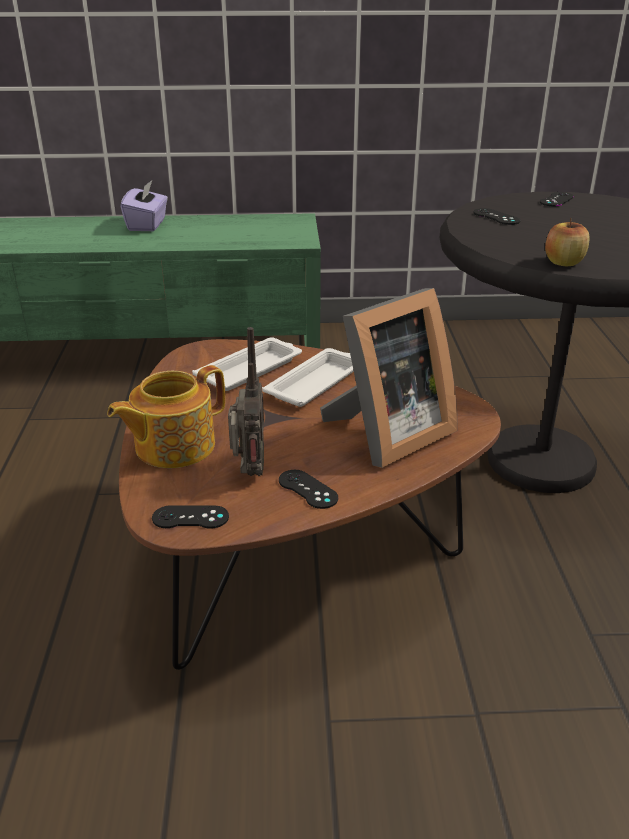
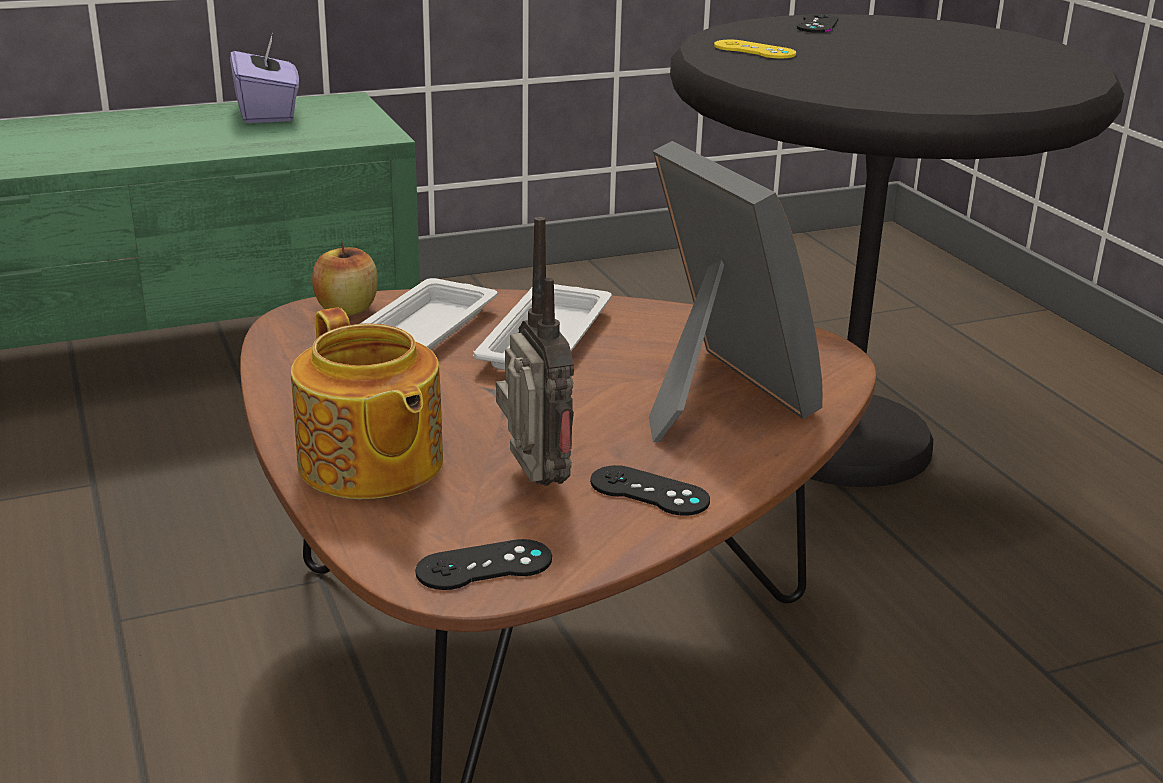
camera: 20 degrees left, 5 degrees down
(147, 225) = (69, 129): purple tissue box -> purple tissue box (268, 113)
(173, 446) = (370, 465): teapot -> teapot turned 60 degrees counterclockwise
(386, 434) = (714, 396): picture frame -> picture frame turned 60 degrees counterclockwise
(496, 217) = (754, 50): black game controller -> yellow game controller
(563, 262) = (909, 99): apple -> apple (346, 309)

